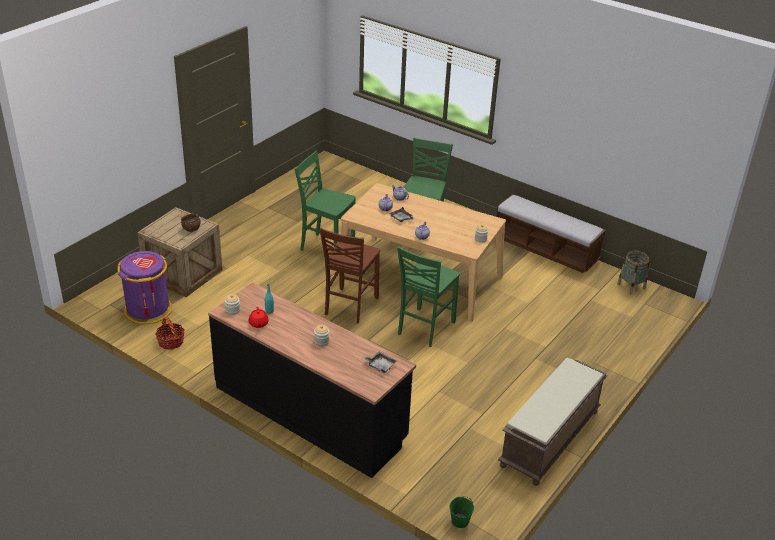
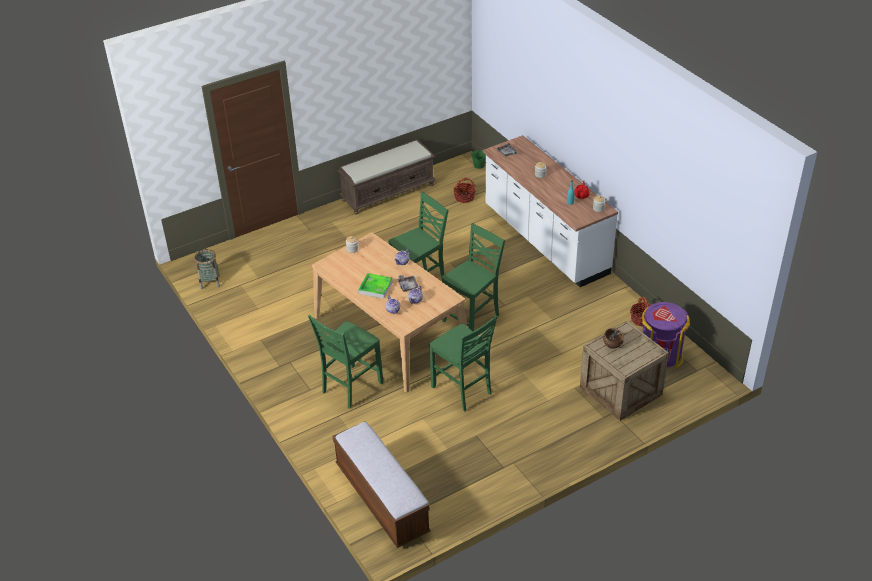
camera: 155 degrees left, 5 degrees up
(310, 413) = (544, 241): black counter -> white counter
(349, 306) = (472, 318): brown chair -> green chair
(429, 212) = (375, 287): none -> tray
(446, 455) = (464, 197): none -> basket
(545, 249) = (246, 336): bench -> bench (381, 499)

